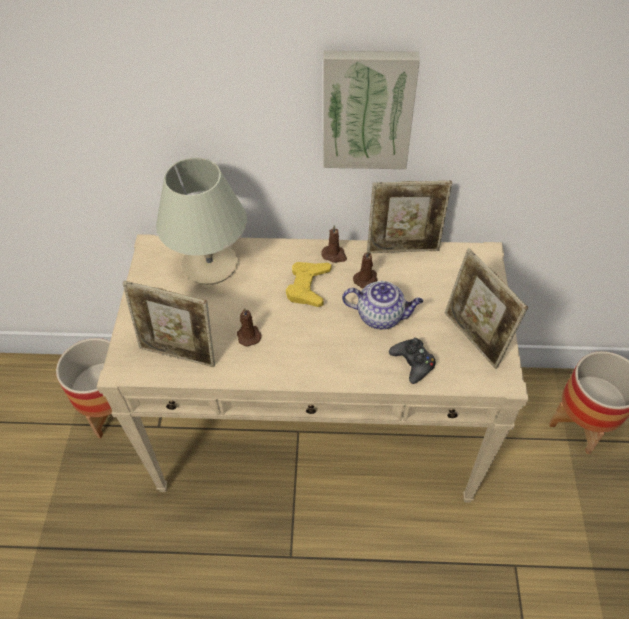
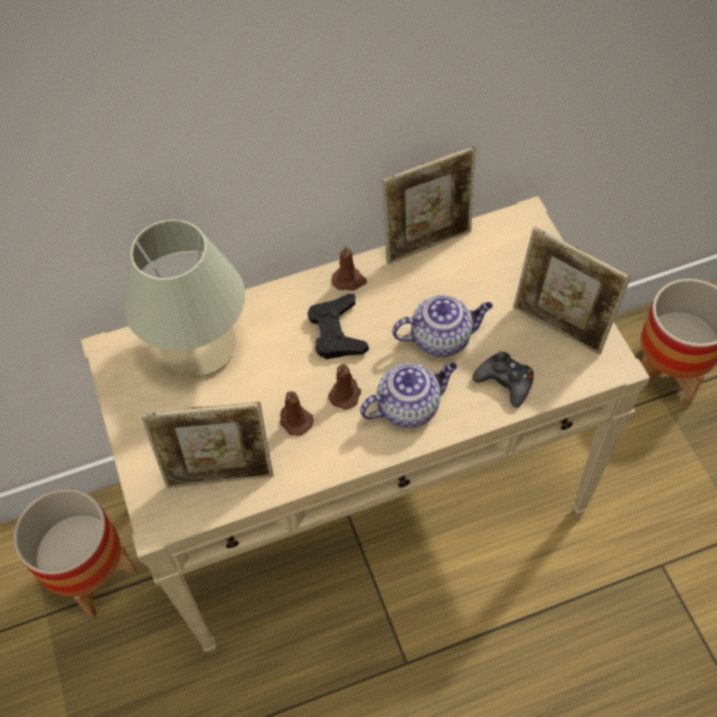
camera: 20 degrees left, 5 degrees up
(308, 286) = (337, 332): yellow game controller -> black game controller
(333, 354) = (409, 406): none -> teapot
(366, 279) = (402, 297): brown candle -> brown candle (345, 393)
(367, 109) = (358, 94): picture -> none

